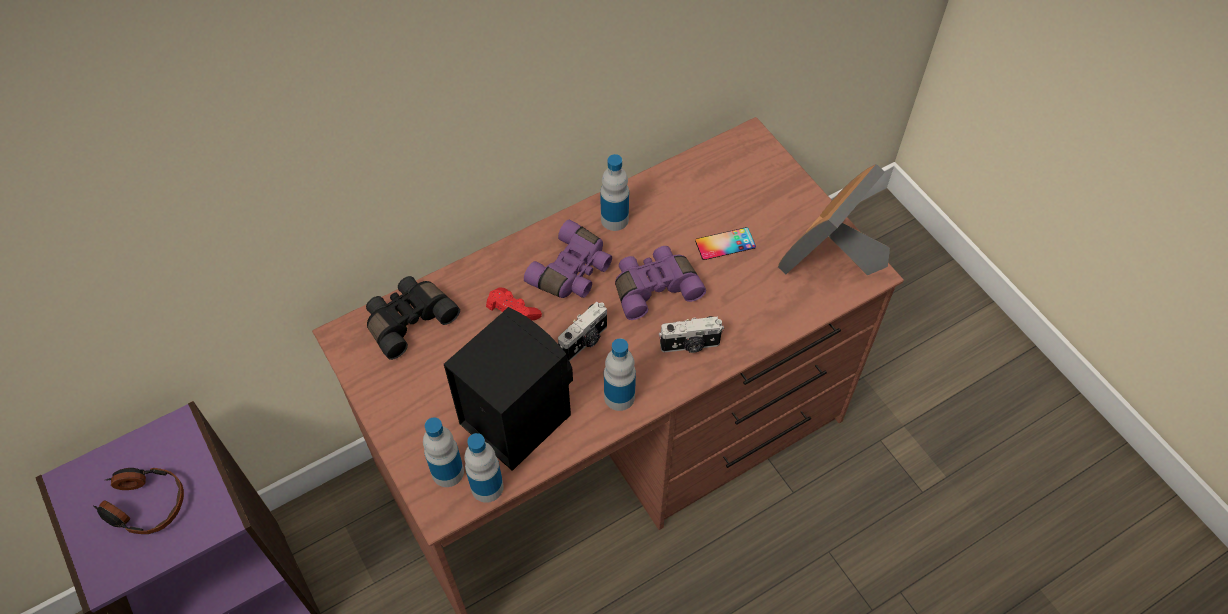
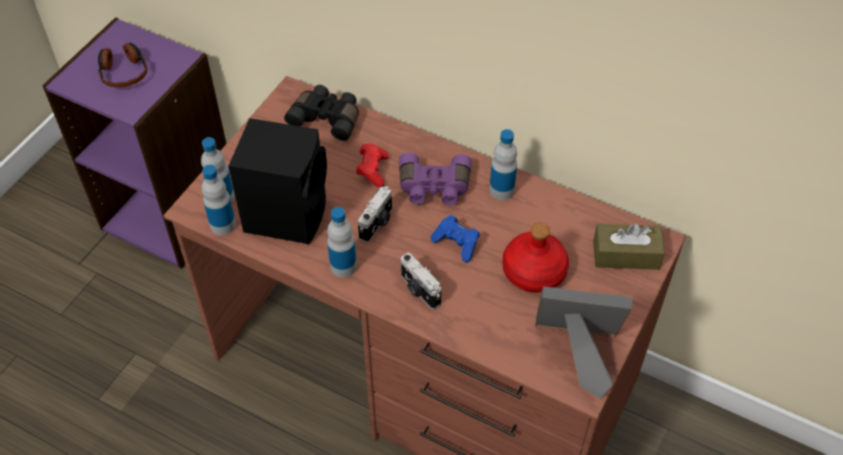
camera: 60 degrees right, 5 degrees down
(585, 341) = (377, 224): camera -> camera turned 75 degrees counterclockwise
(654, 287) = (457, 243): purple binoculars -> blue game controller
(725, 244) = (533, 271): phone -> red bottle
(750, 168) = (626, 255): none -> brown tissue box

